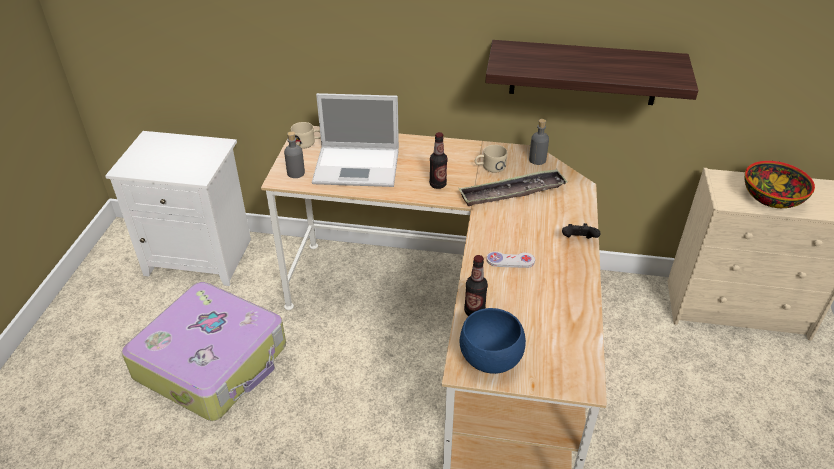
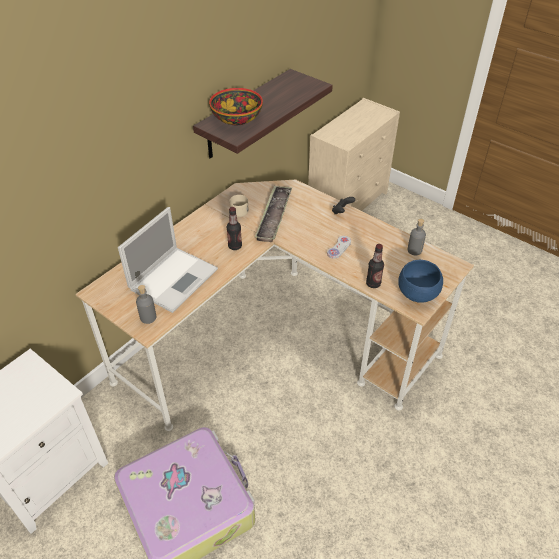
camera: 60 degrees left, 5 degrees up
(308, 143) = (112, 295): beige mug -> none
(537, 160) = (250, 190): grey bottle -> grey bottle (414, 250)
(771, 198) = (355, 128): bowl -> bowl (236, 119)

